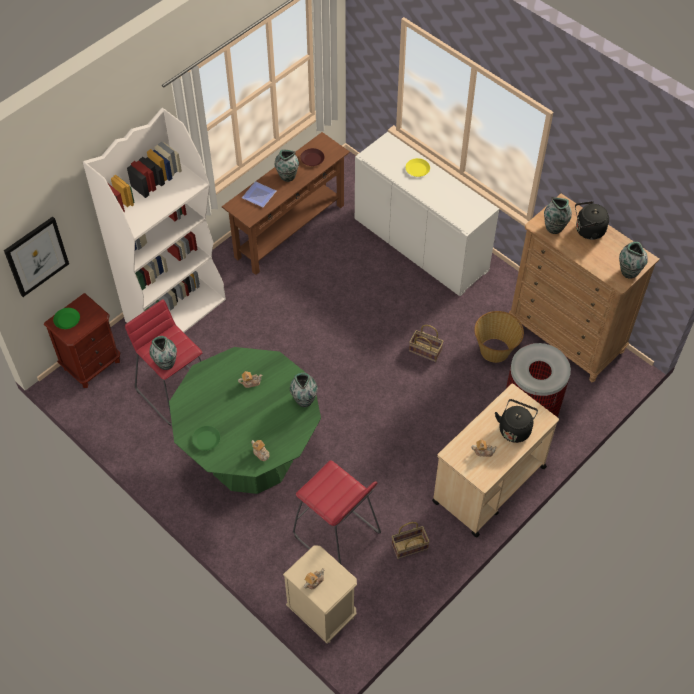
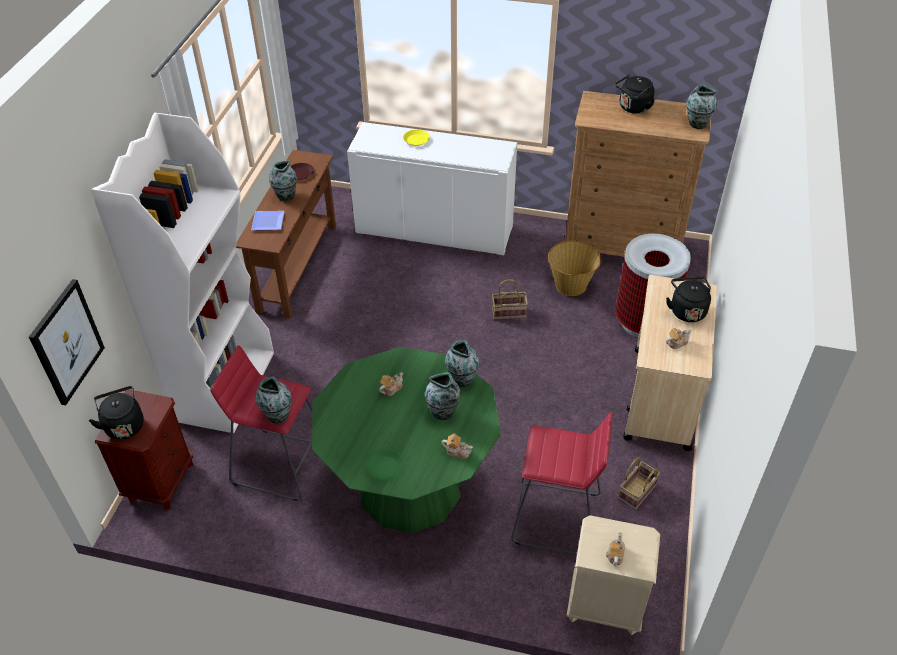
camera: 30 degrees left, 10 degrees down
(67, 320) = (124, 424): green plate -> black kettle
(554, 228) = (603, 116): vase -> vase (443, 412)

